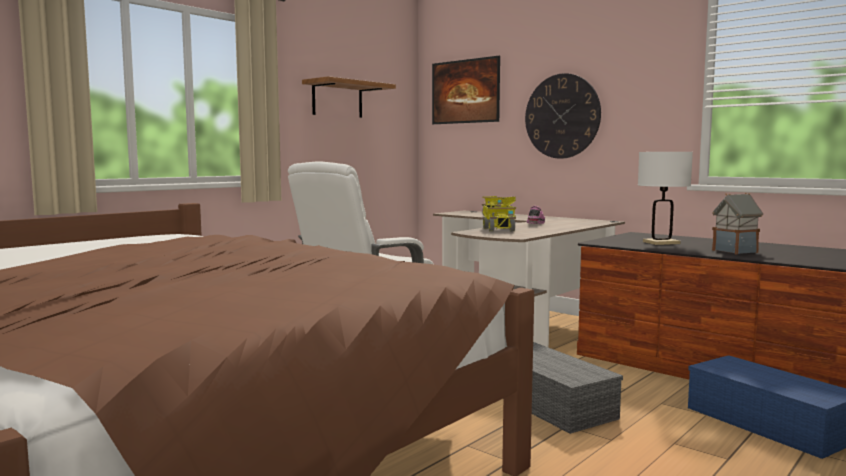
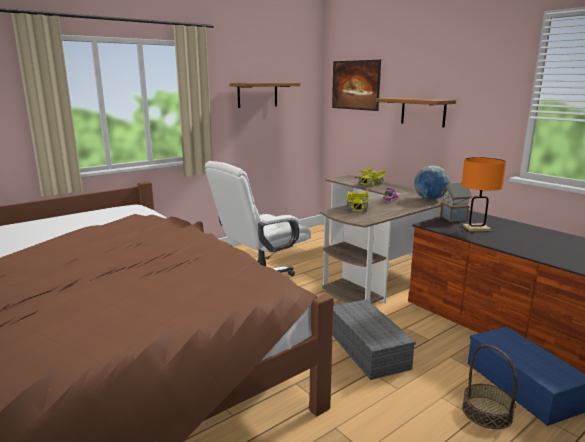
camera: 10 degrees right, 10 degrees up
(562, 116) = (423, 112): wall clock -> shelf
(585, 222) = (430, 199): none -> globe
(661, 243) = (476, 228): white table lamp -> orange table lamp
(735, 251) = (527, 245): toy house -> toy house (454, 218)
(740, 452) = (487, 412): none -> basket

